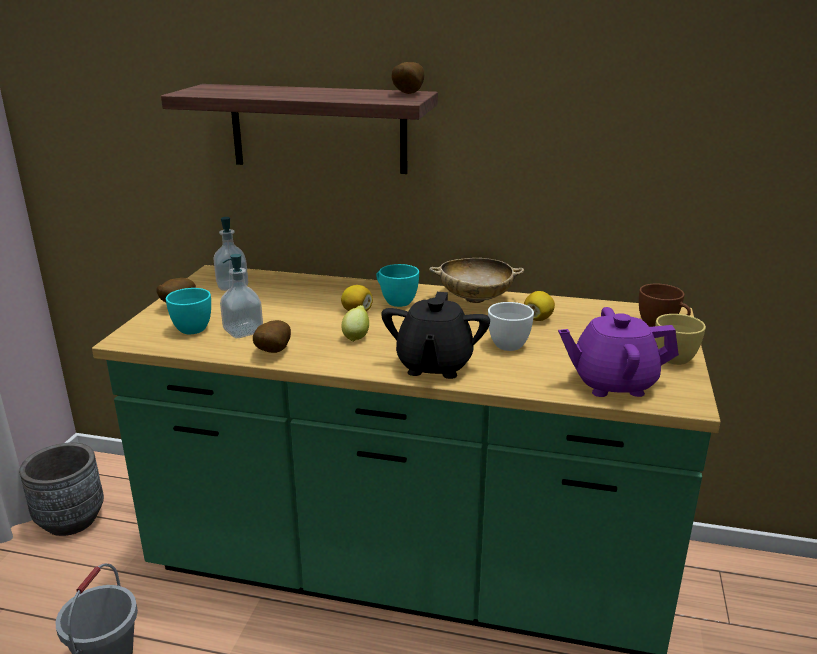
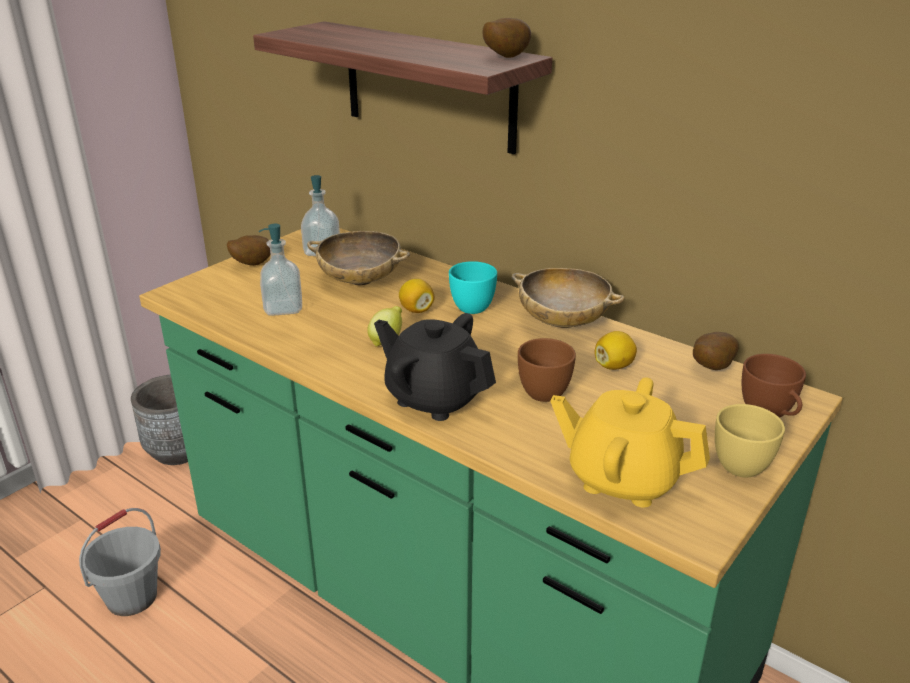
camera: 25 degrees right, 5 degrees up
(192, 327) = (242, 292): turquoise cup -> none
(271, 352) = (287, 340): potato -> potato (710, 368)
(289, 300) = (360, 281): none -> beige bowl
(434, 366) = (434, 398): black teapot -> black teapot turned 90 degrees clockwise
(507, 343) = (545, 389): white cup -> brown cup
(612, 383) = (622, 479): purple teapot -> yellow teapot

